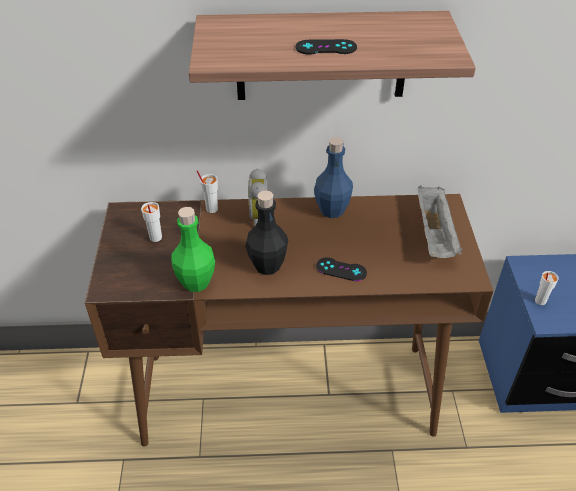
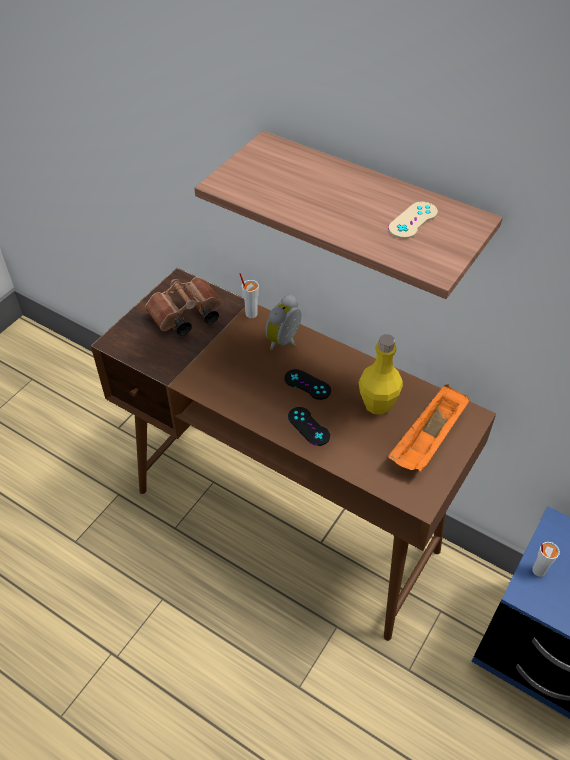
camera: 35 degrees right, 5 degrees up
(155, 237) = (185, 317): white cup -> brown binoculars
(196, 282) = (182, 373): green bottle -> none
(267, 265) = (250, 389): black bottle -> none
(326, 47) = (332, 210): black game controller -> black game controller (307, 384)
(332, 210) = (353, 367): blue bottle -> none
(375, 227) = (377, 404): none -> yellow bottle
(394, 33) = (413, 220): none -> beige game controller
(435, 235) = (428, 441): grey tray -> orange tray

